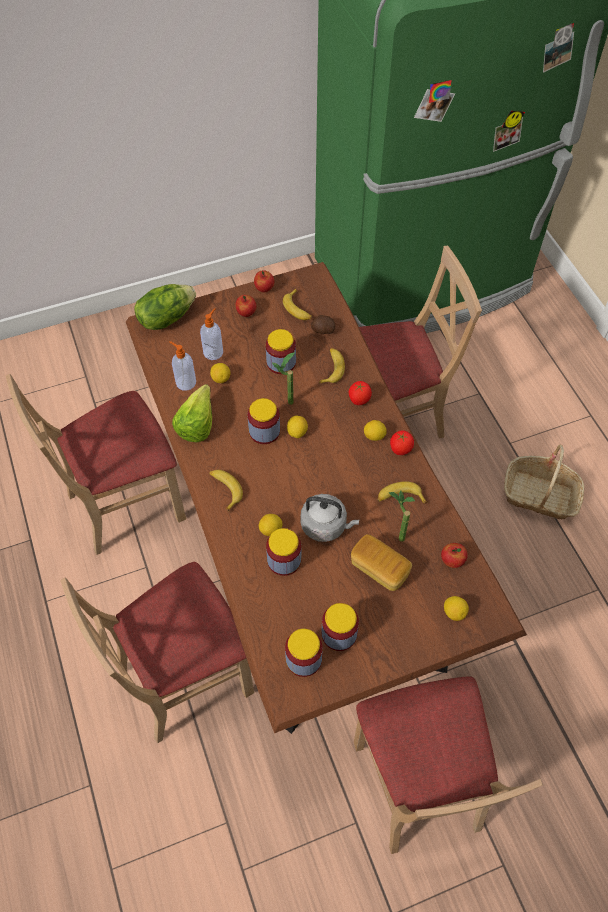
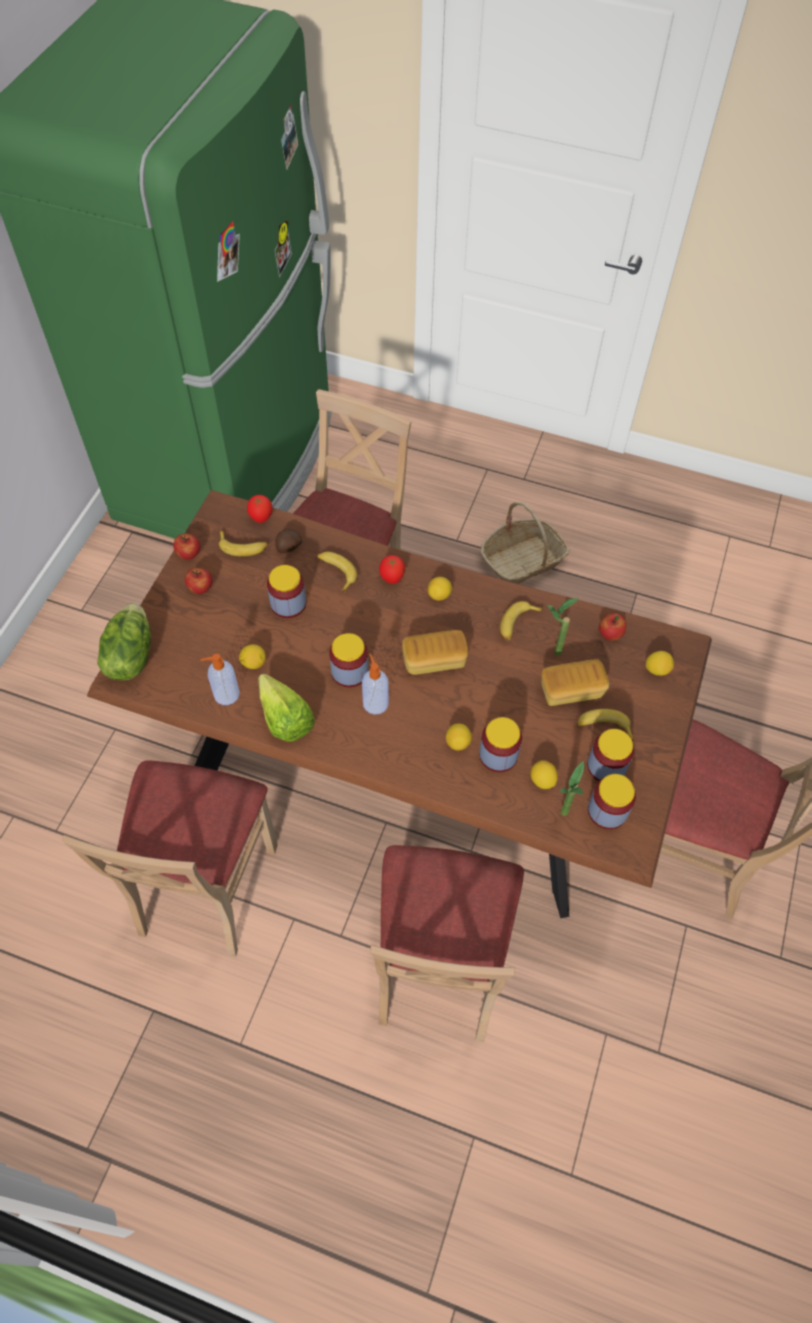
camera: 50 degrees left, 0 degrees up
(213, 352) = (216, 646): soap dispenser -> soap dispenser (375, 702)
(225, 490) = (380, 748): banana -> banana (603, 727)
(285, 404) = (337, 634): potted plant -> potted plant (563, 819)
(297, 432) = (376, 648): lemon -> lemon (542, 780)
(320, 471) = (434, 660): none -> bread
(326, 526) = (494, 697): grey kettle -> none
(400, 450) = (471, 588): tomato -> tomato (261, 518)

